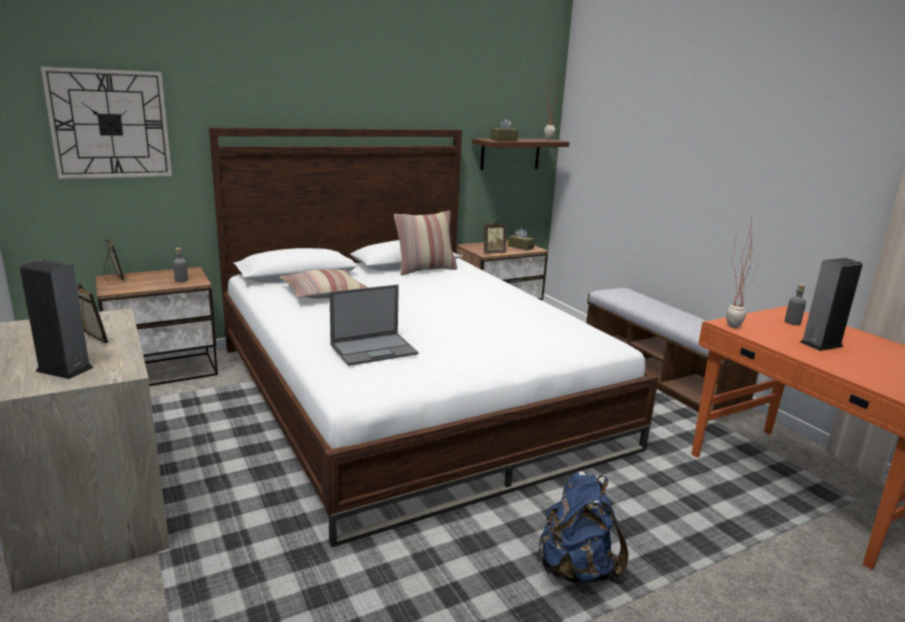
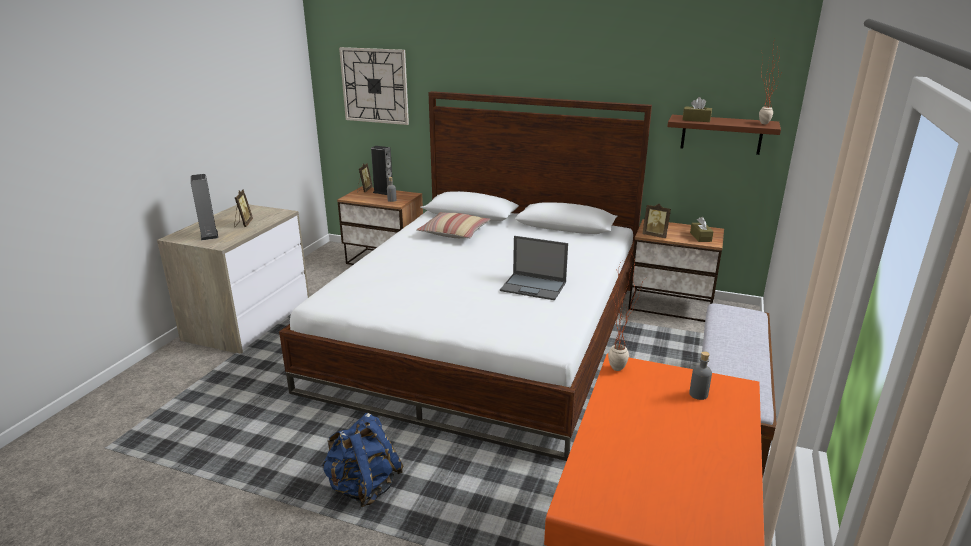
camera: 50 degrees right, 5 degrees up
(374, 349) = (386, 280): laptop -> laptop (534, 287)
(425, 270) = (567, 235): pillow -> none
(821, 344) = (654, 421): speaker -> speaker (383, 192)

